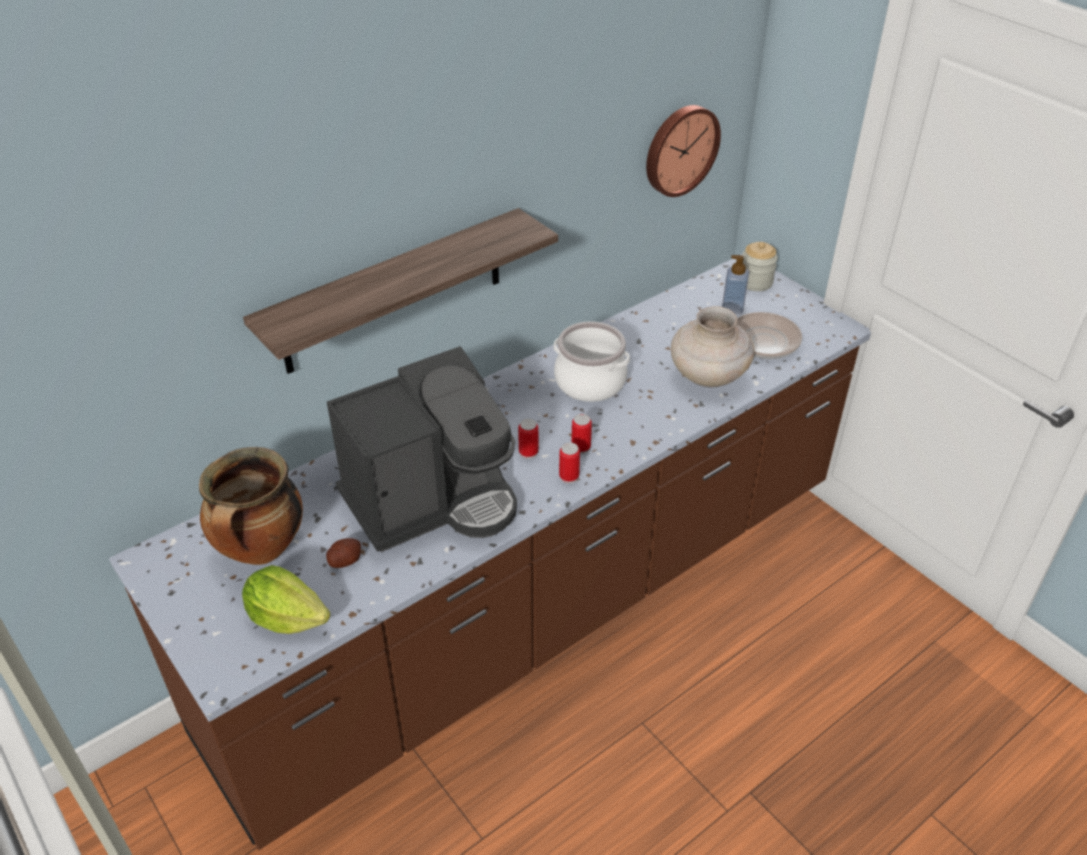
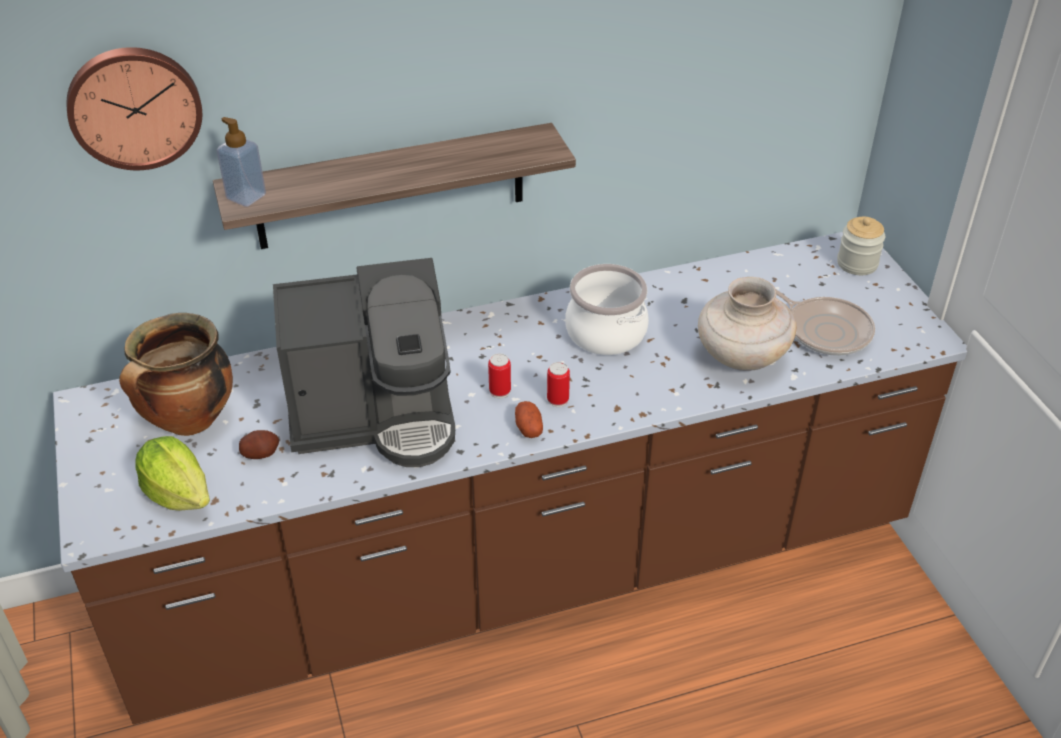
camera: 20 degrees right, 0 degrees up
(569, 477) = (528, 427): can -> potato
(680, 149) = (776, 91): wall clock -> wall clock (134, 106)
(732, 307) = (813, 287): soap dispenser -> soap dispenser (246, 196)

